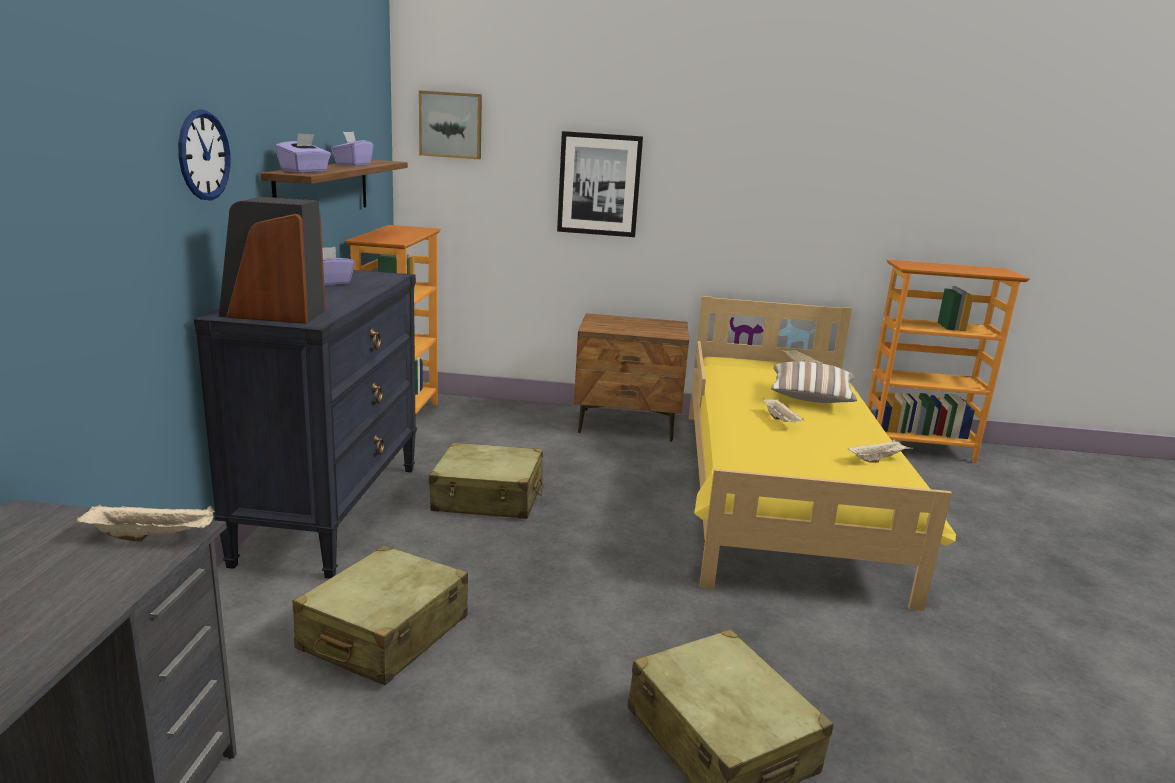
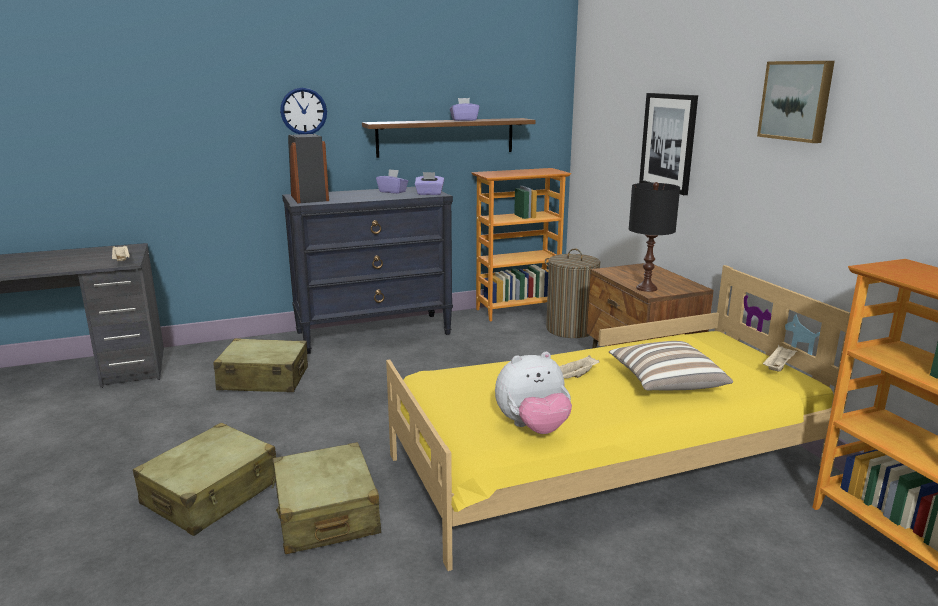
camera: 65 degrees right, 0 degrees up
(304, 171) = (388, 122): purple tissue box -> purple tissue box (429, 194)
(451, 125) = (596, 91): picture -> picture (797, 100)
(488, 498) = (439, 362): beige suitcase -> beige suitcase (326, 514)
(491, 415) = (570, 329): none -> laundry basket
(662, 333) = (646, 288): none -> black table lamp
(877, 459) = (533, 428): beige tray -> plush toy

